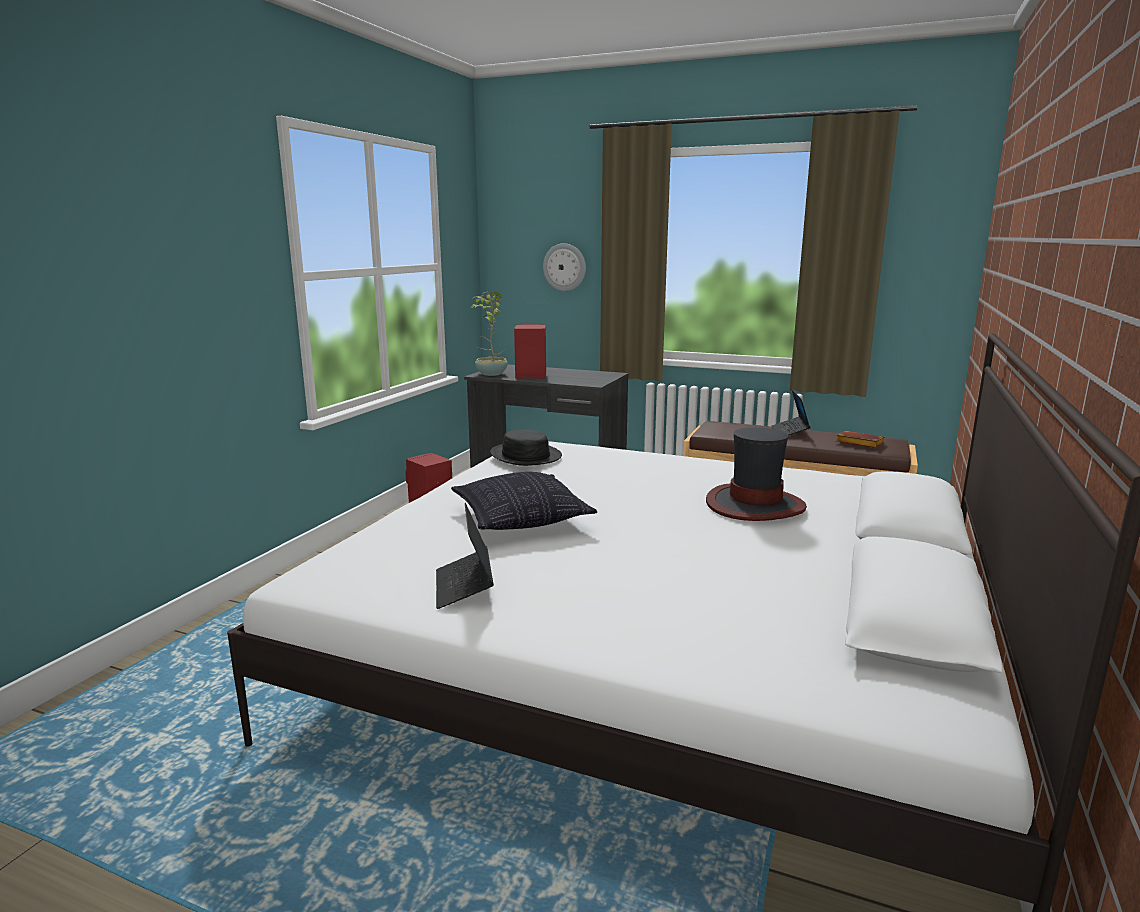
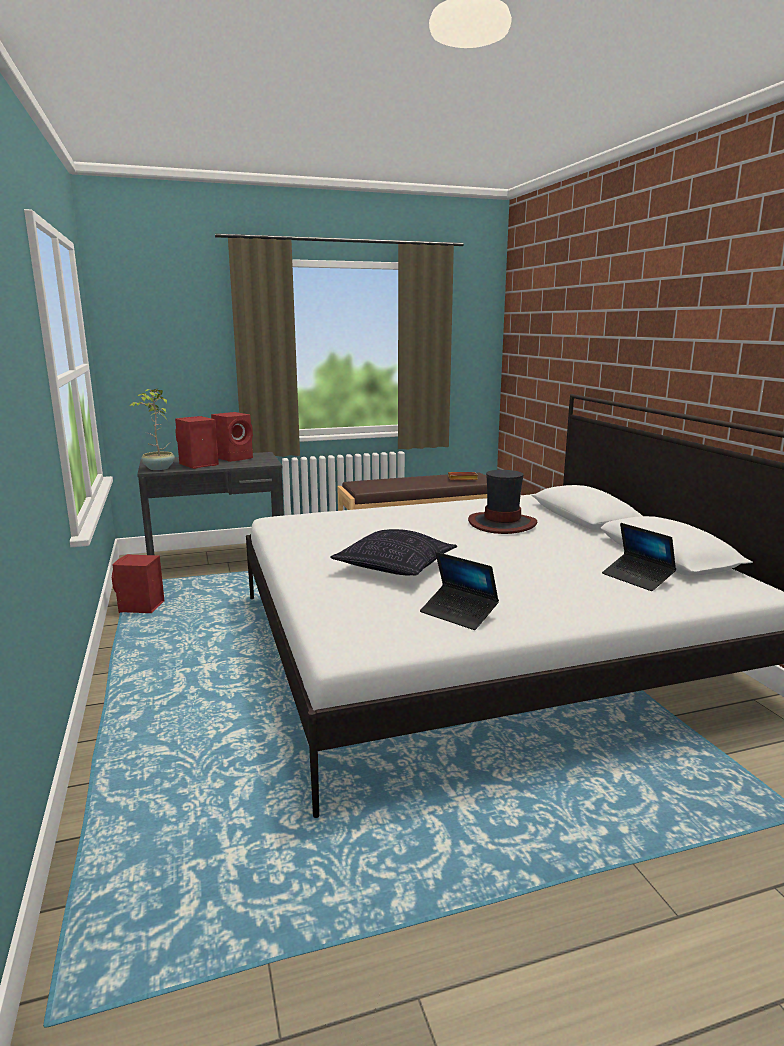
camera: 40 degrees left, 0 degrees up
(525, 456) = (299, 528): black hat -> none
(564, 267) = (192, 362): wall clock -> none
(578, 374) = (235, 458): none -> red speaker
(790, 432) = (411, 479): laptop -> laptop (637, 578)

